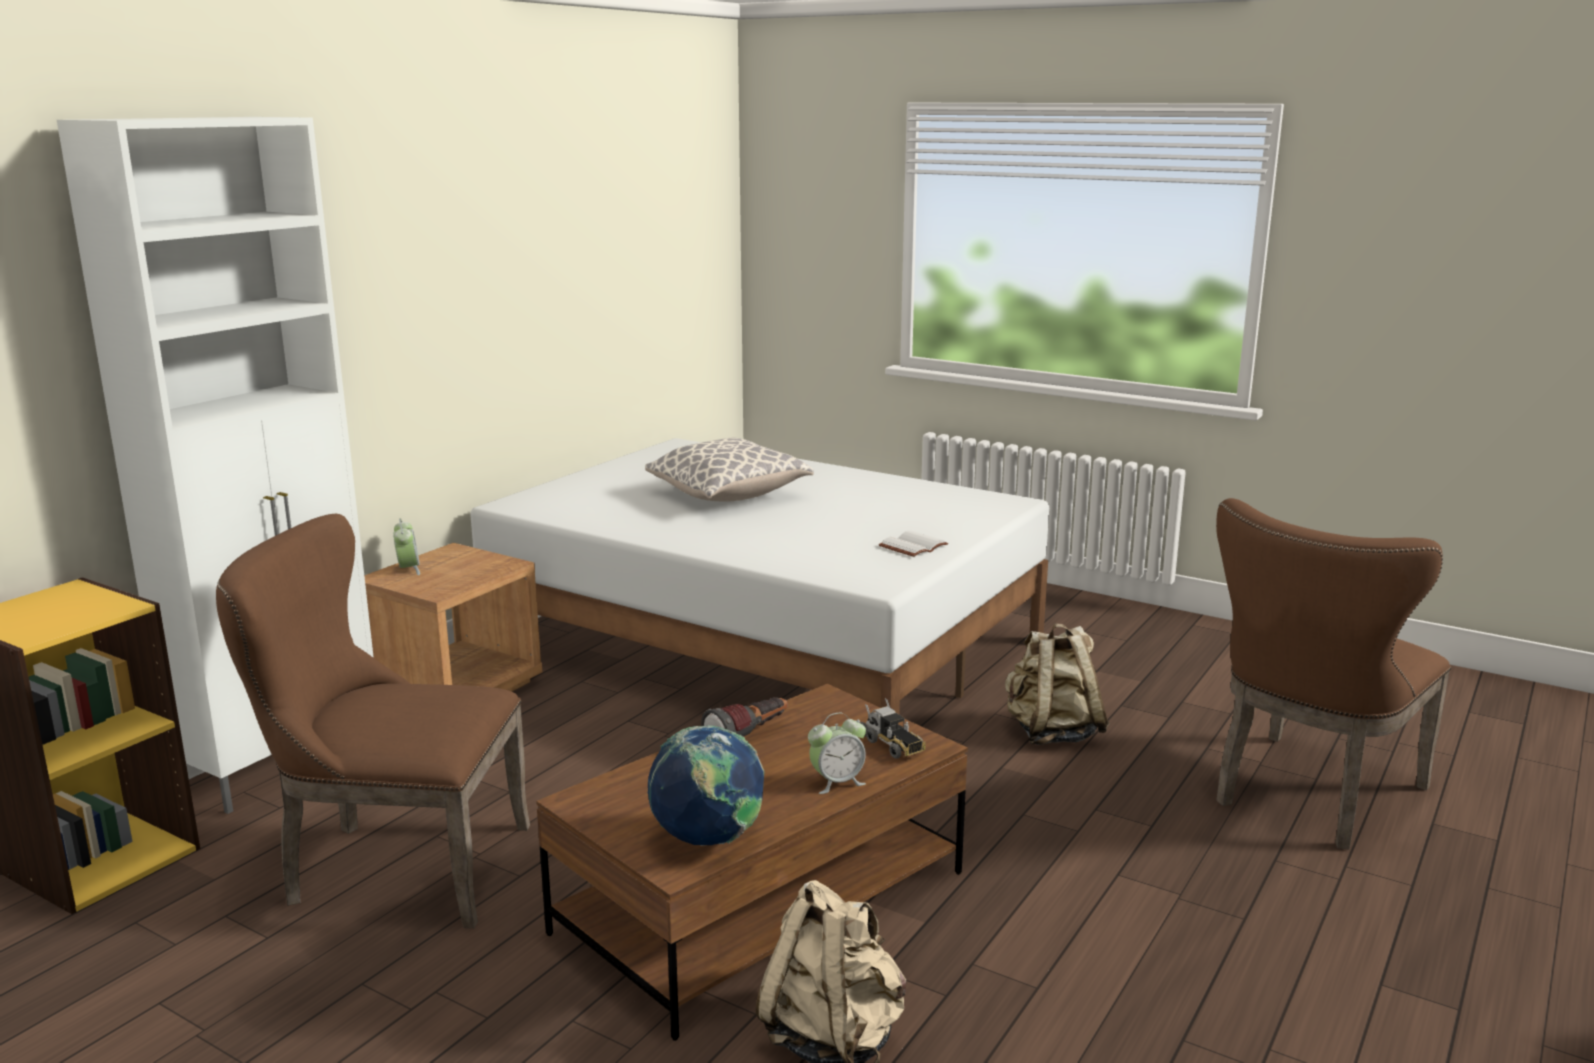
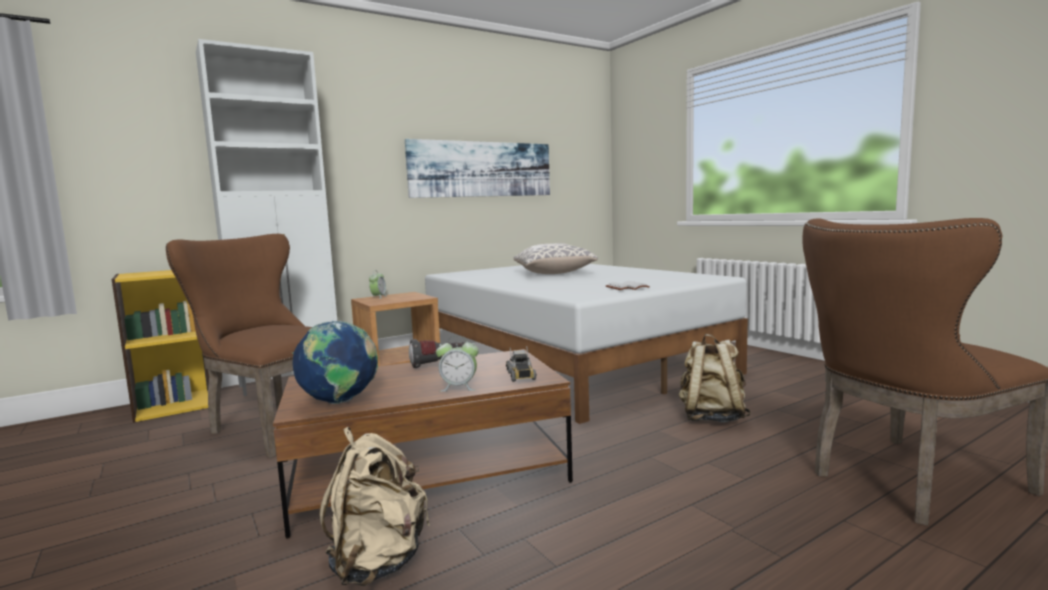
camera: 25 degrees right, 10 degrees down
(549, 284) = (482, 169): none -> picture

